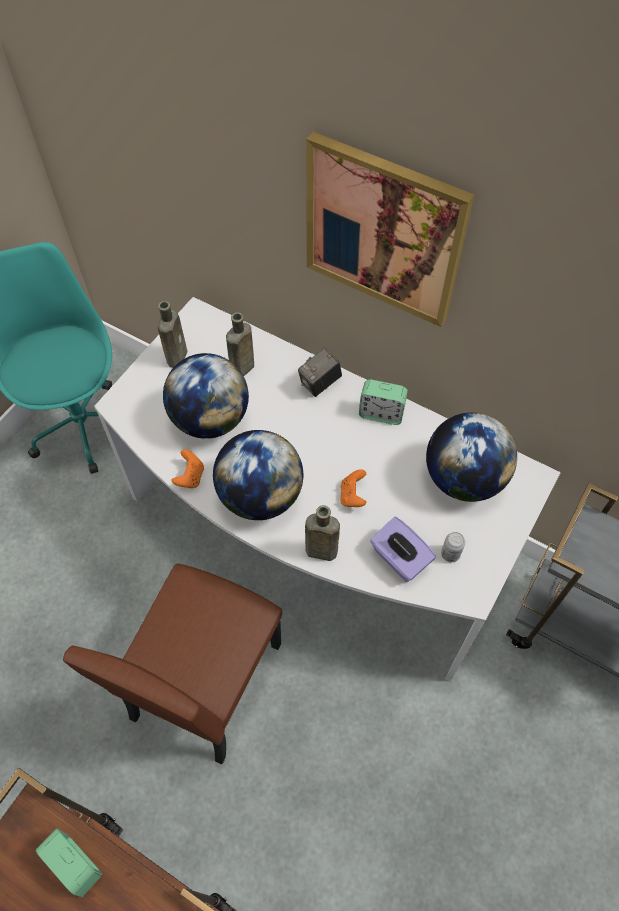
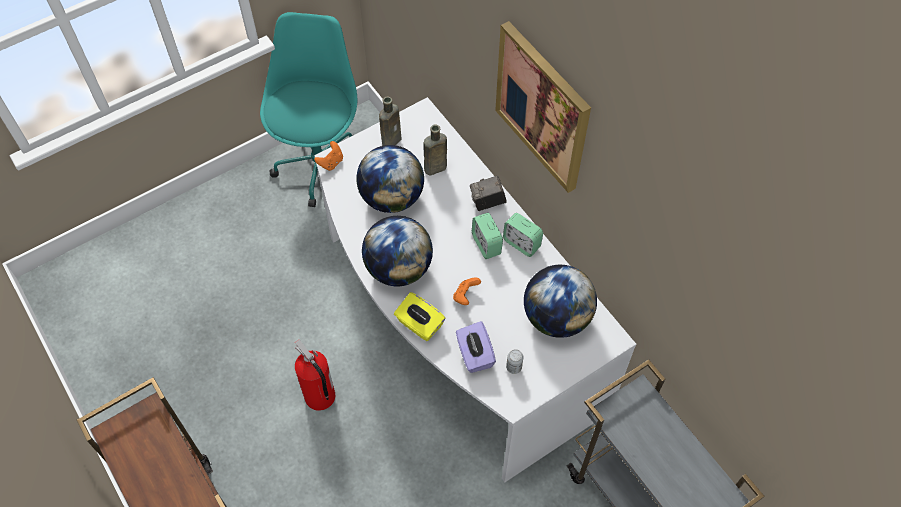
camera: 25 degrees right, 0 degrees up
(76, 864) = (163, 454): alarm clock -> alarm clock (486, 244)
(190, 477) = (356, 234): orange game controller -> orange game controller (331, 162)
(205, 680) = (320, 397): brown chair -> fire extinguisher
(319, 551) = (419, 324): brown bottle -> yellow tissue box

